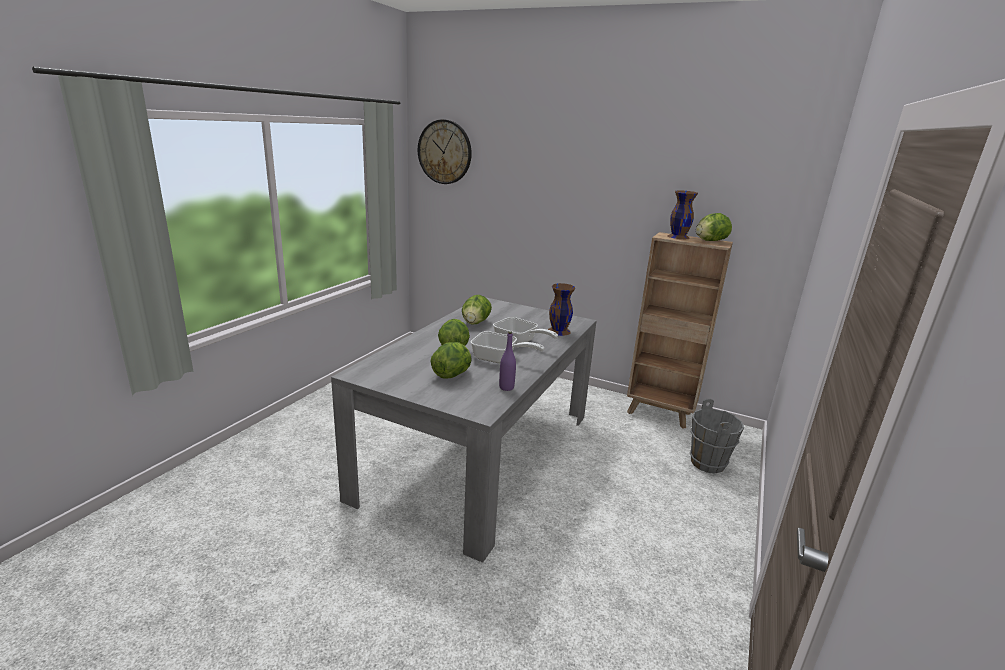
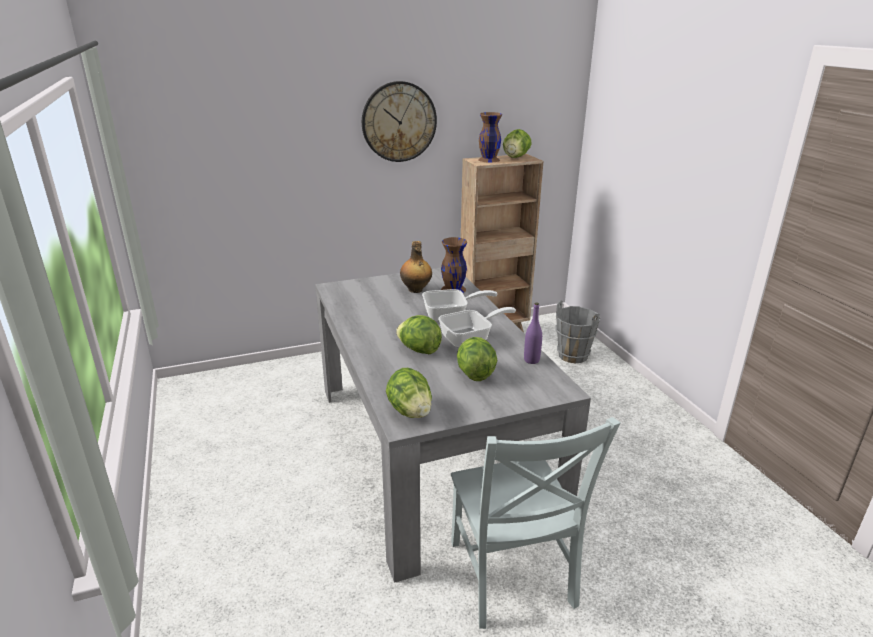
camera: 45 degrees left, 5 degrees up
(397, 553) = (512, 578): none -> grey chair
(444, 152) = (166, 107): wall clock -> wall clock (399, 122)
(475, 323) = (376, 314): lettuce -> lettuce (410, 411)
(532, 321) = (416, 290): none -> bottle

